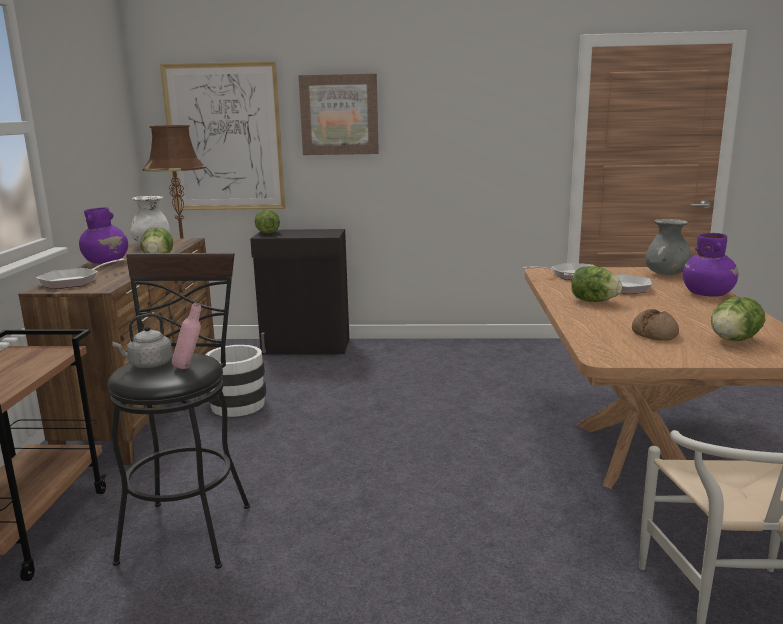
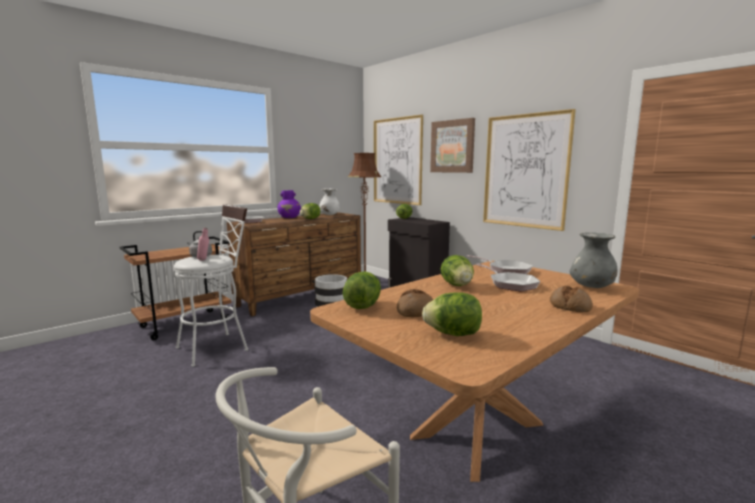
camera: 45 degrees right, 5 degrees down
(189, 526) = (218, 347): black stool -> white stool
(460, 150) = (525, 171): none -> picture
(608, 345) = (362, 306): none -> lettuce
(708, 294) = (570, 306): purple vase -> bread

